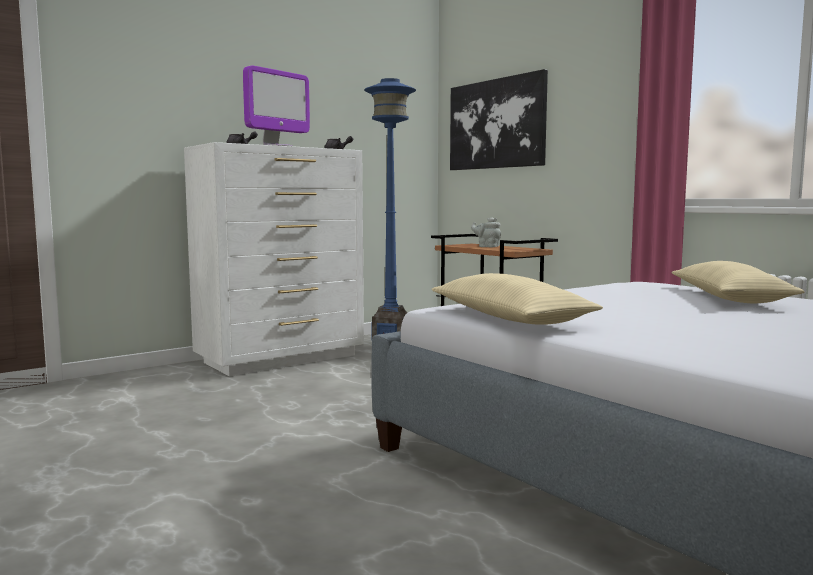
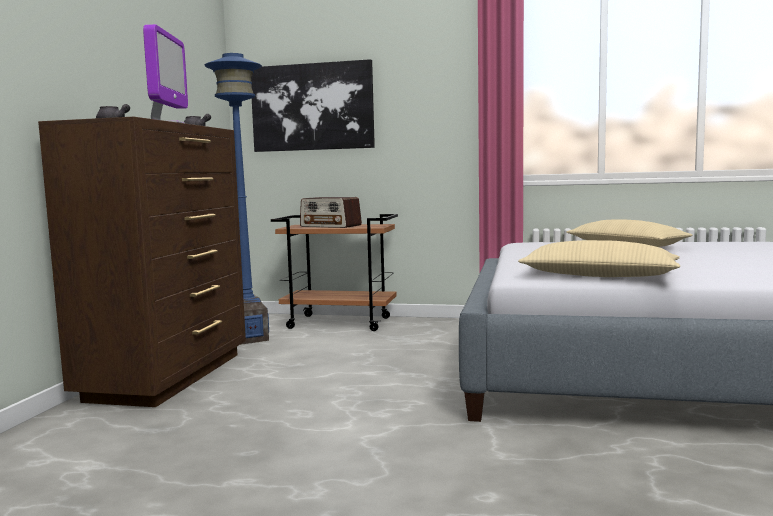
camera: 40 degrees left, 0 degrees up
(282, 359) = (169, 376): white dresser -> brown dresser
(487, 246) = (331, 226): grey teapot -> radio

